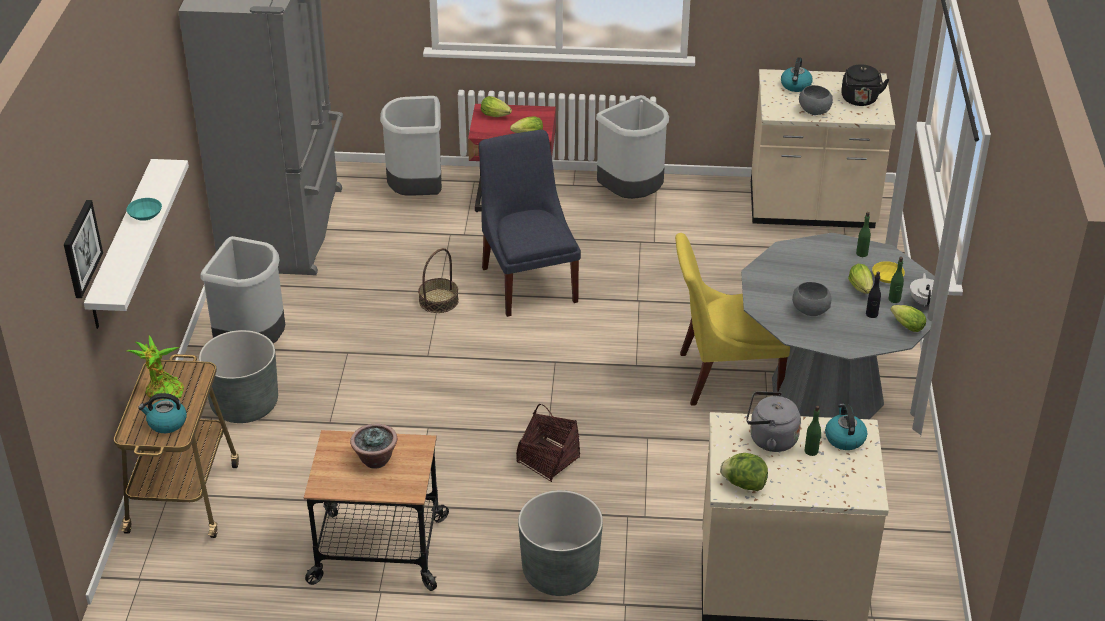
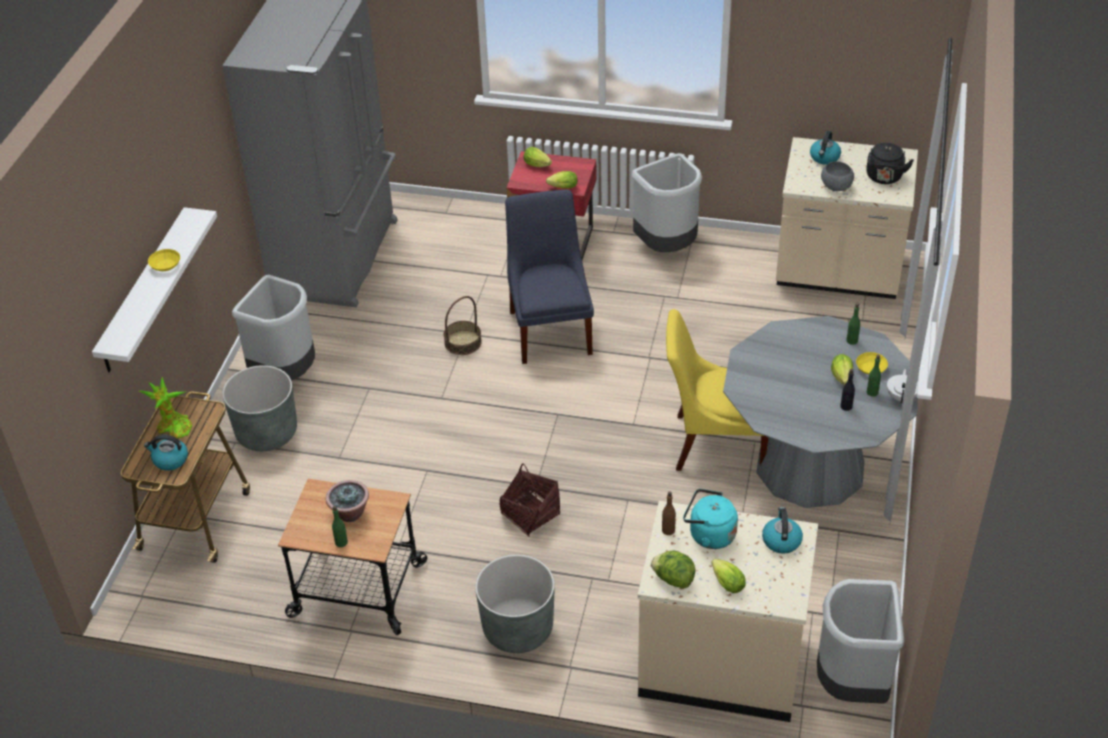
camera: 10 degrees right, 5 degrees up
(81, 248) = (89, 303): picture -> none
(145, 214) = (165, 265): turquoise bowl -> yellow bowl
(417, 193) = (465, 230): grey trash can -> grey trash can (852, 685)
(726, 439) = (668, 530): none -> brown bottle
(769, 439) = (709, 534): grey kettle -> turquoise kettle
(809, 311) = (786, 398): grey bowl -> none
(811, 451) = (746, 551): green bottle -> green bottle (341, 542)
(905, 325) = (876, 421): lettuce -> lettuce (726, 582)

